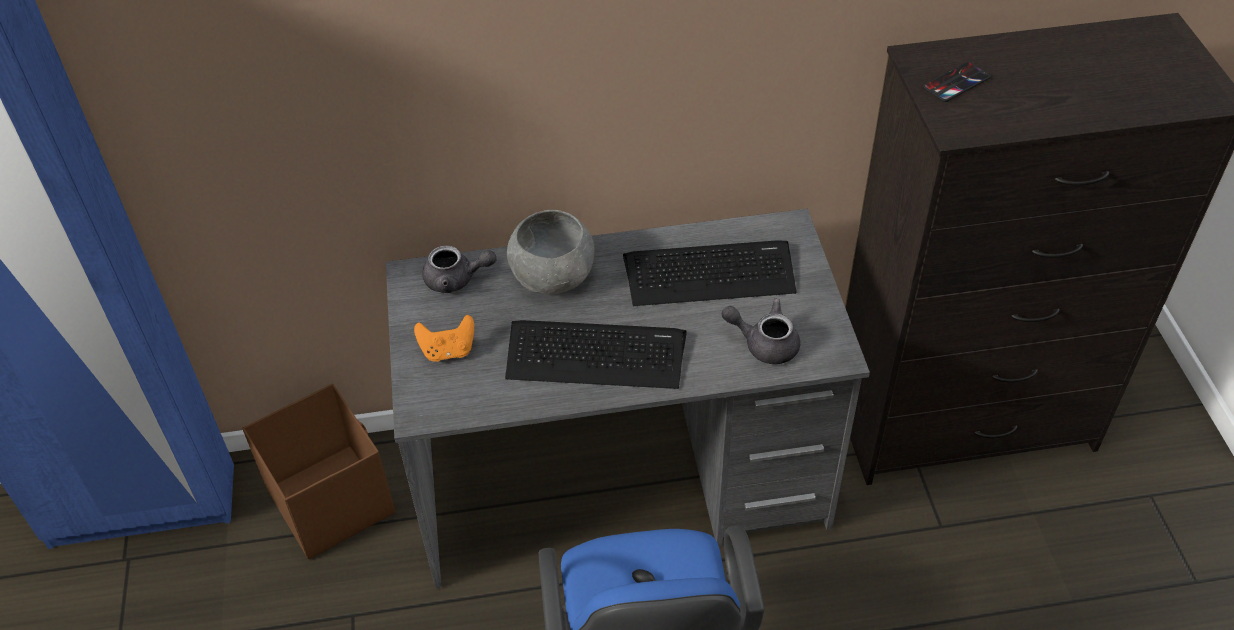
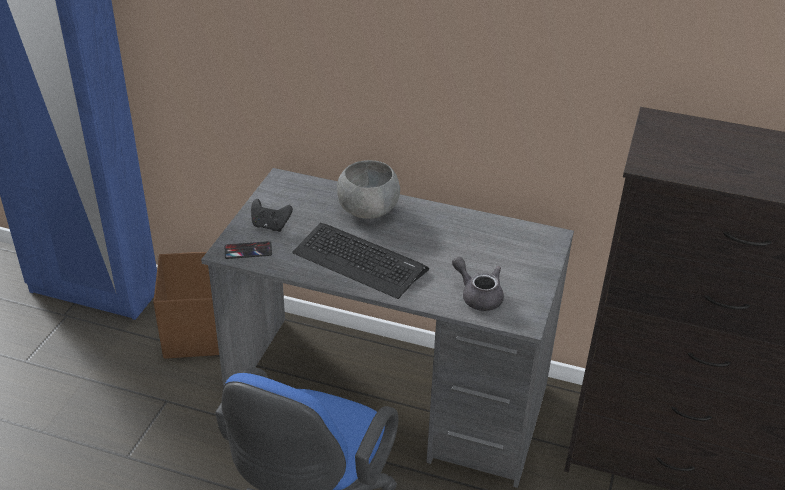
camera: 25 degrees right, 10 degrees down
(448, 351) = (270, 226): orange game controller -> black game controller
(456, 280) = (307, 191): grey teapot -> none
(710, 274) = (473, 244): keyboard -> none
(956, 82) = (672, 139): phone -> phone (248, 250)

